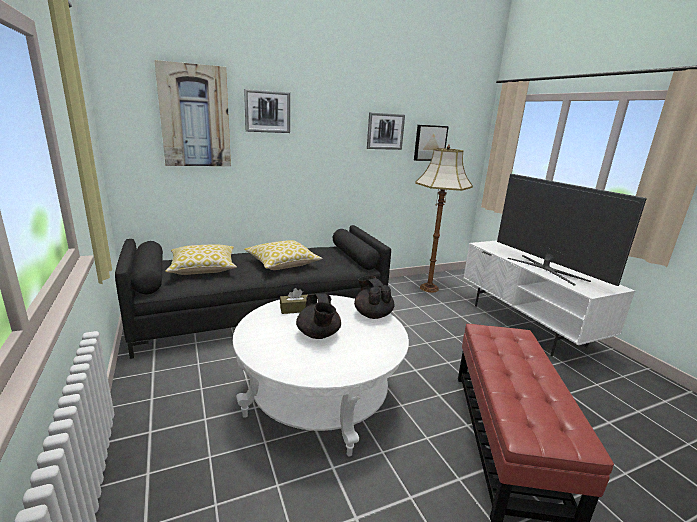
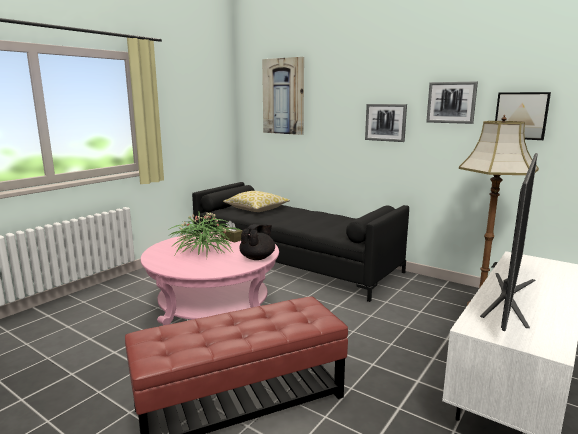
camera: 60 degrees right, 5 degrees down
(267, 111) = (332, 89): picture -> picture (385, 122)
(282, 264) = (303, 220): pillow -> none
(318, 335) = (204, 251): black teapot -> potted plant
(320, 398) = (214, 310): white coffee table -> pink coffee table

